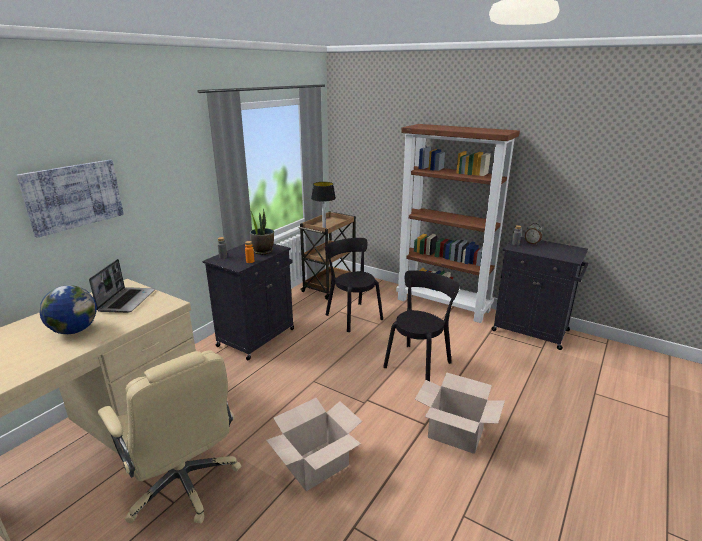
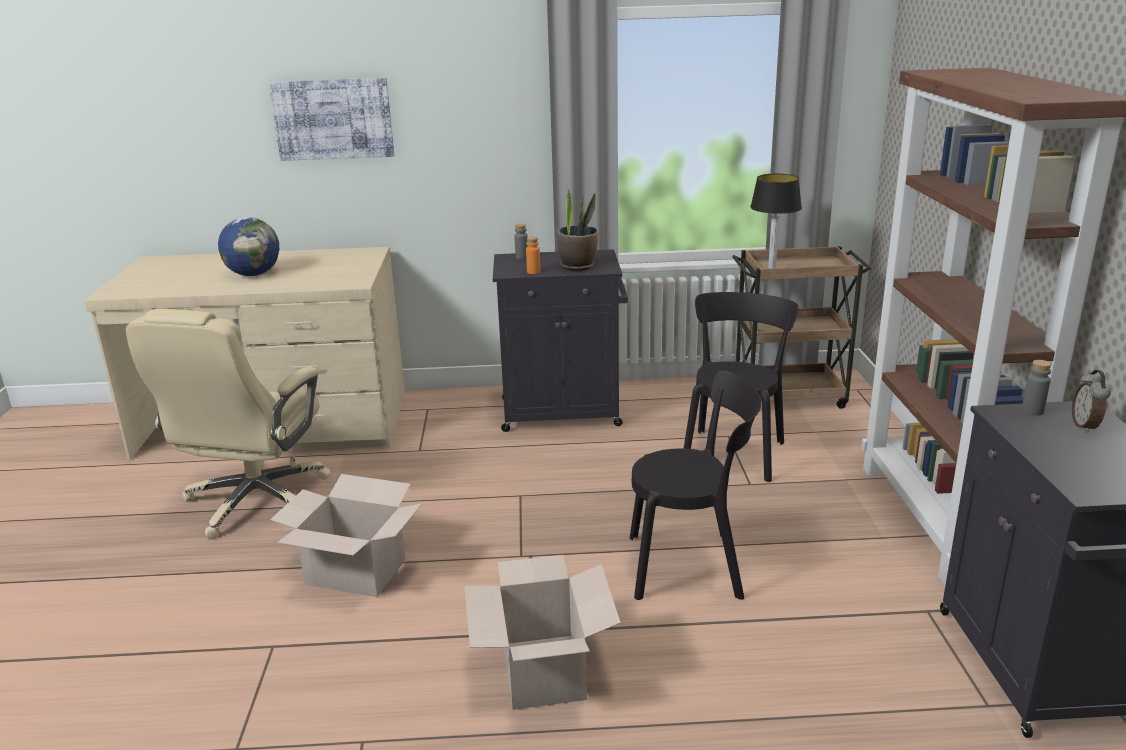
camera: 55 degrees right, 0 degrees up
(127, 300) = (338, 266): laptop -> none

